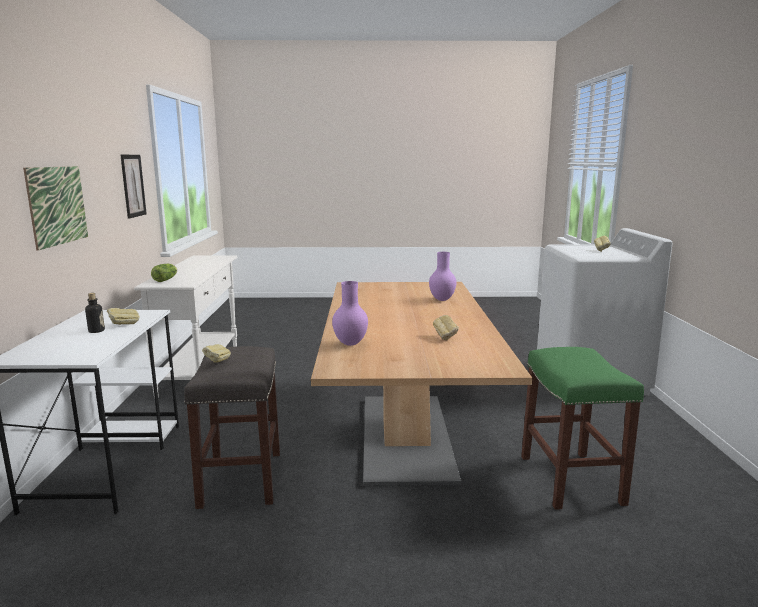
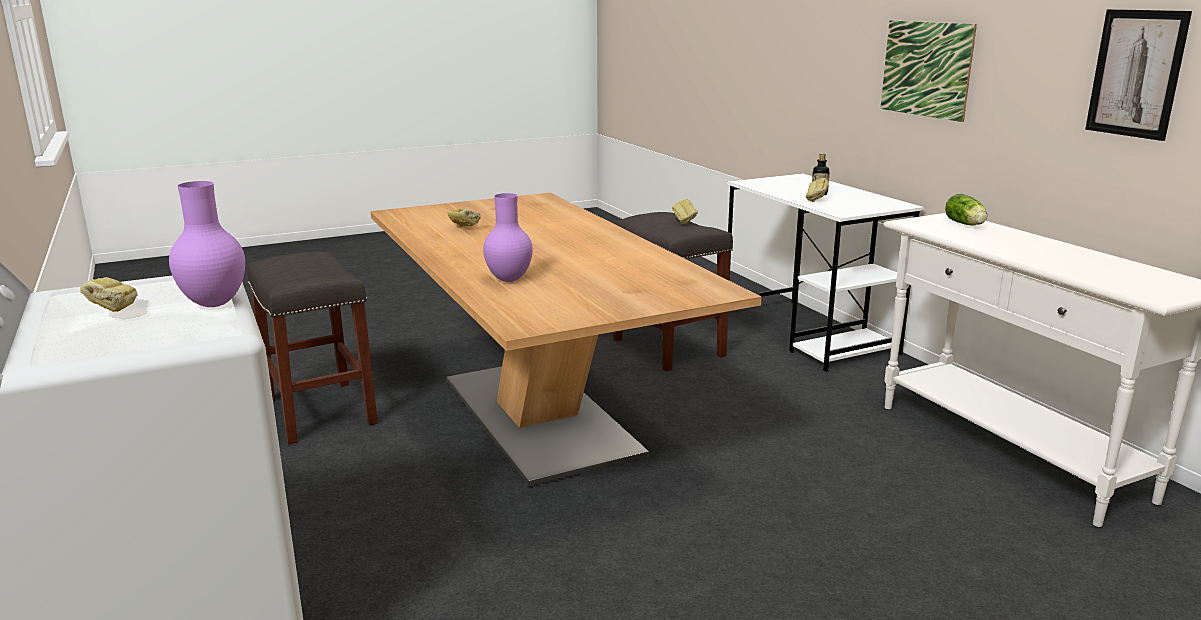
camera: 155 degrees right, 5 degrees up
(349, 344) = (557, 212): purple vase -> purple vase (215, 303)
(572, 480) = (318, 411): green stool -> grey stool

